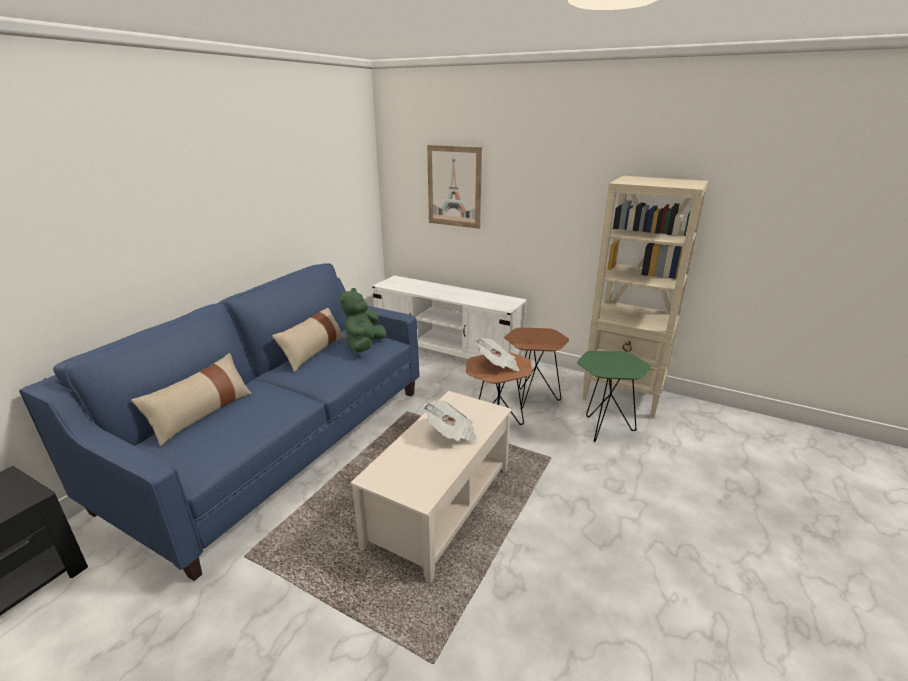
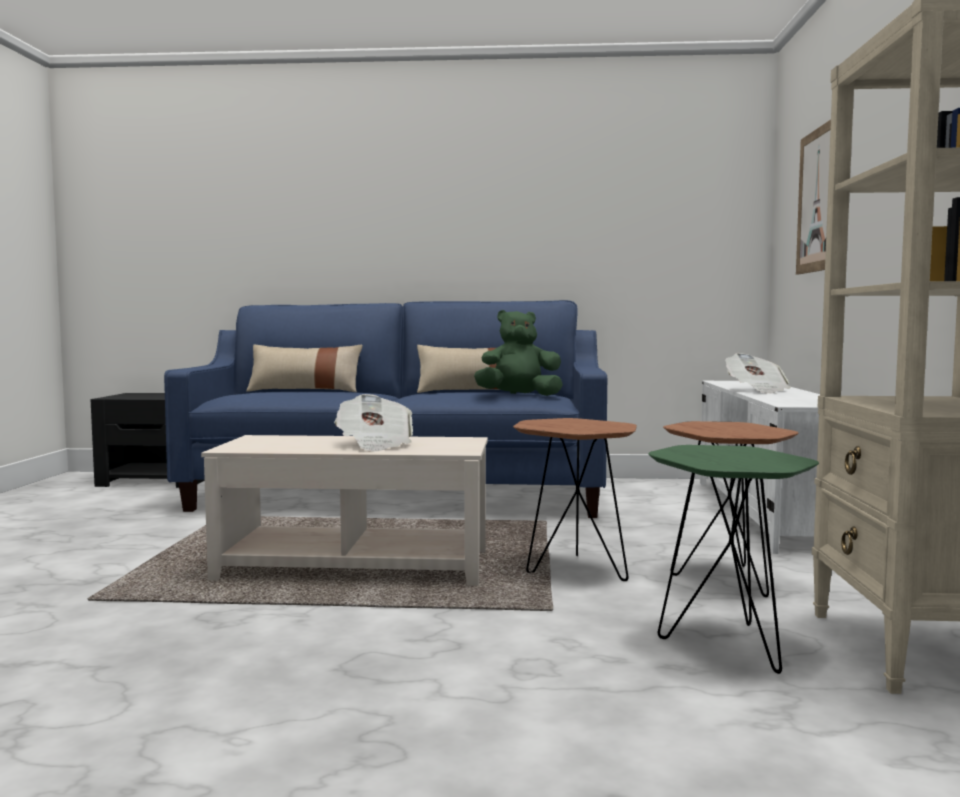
camera: 65 degrees right, 20 degrees down
(497, 365) = (575, 424): newspaper -> newspaper (756, 390)

